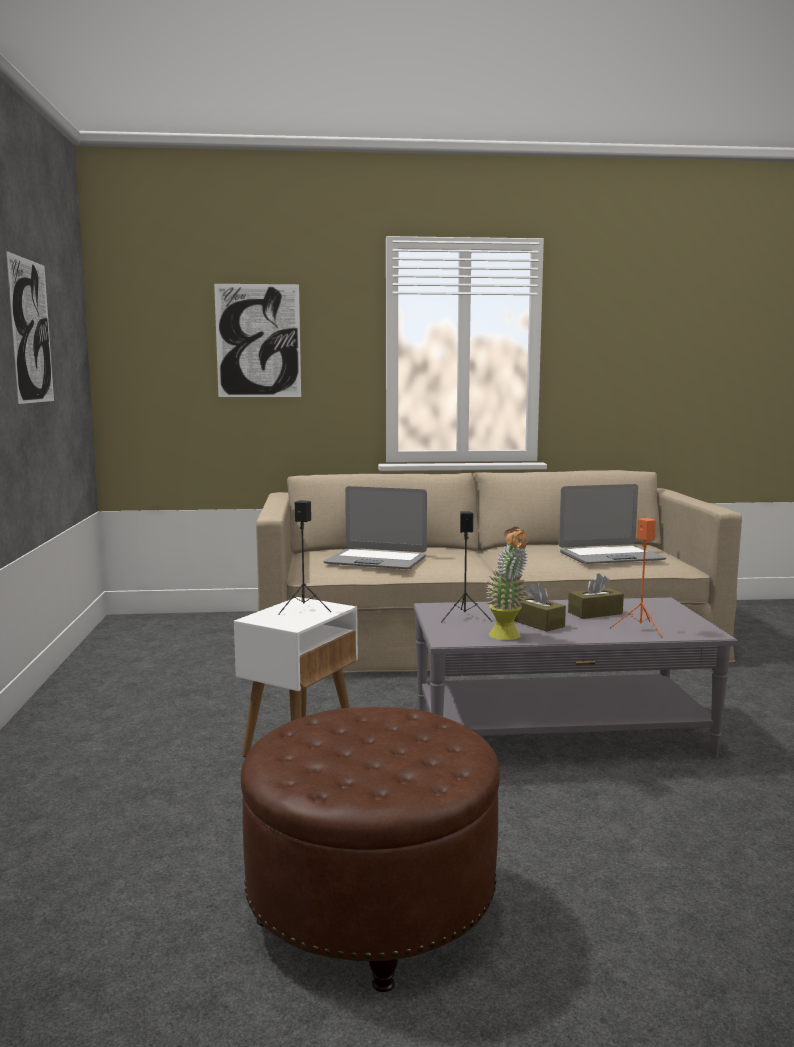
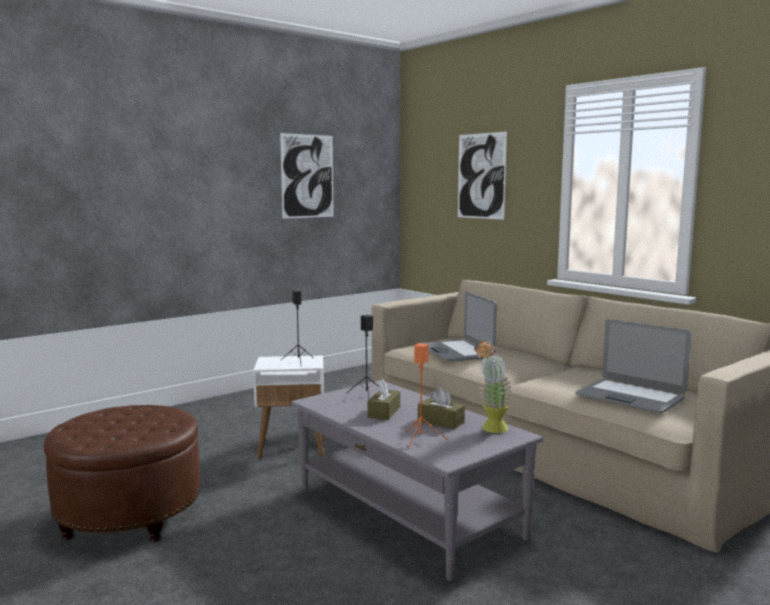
camera: 55 degrees right, 0 degrees up
(508, 638) = (337, 412): potted plant -> potted plant (491, 430)

